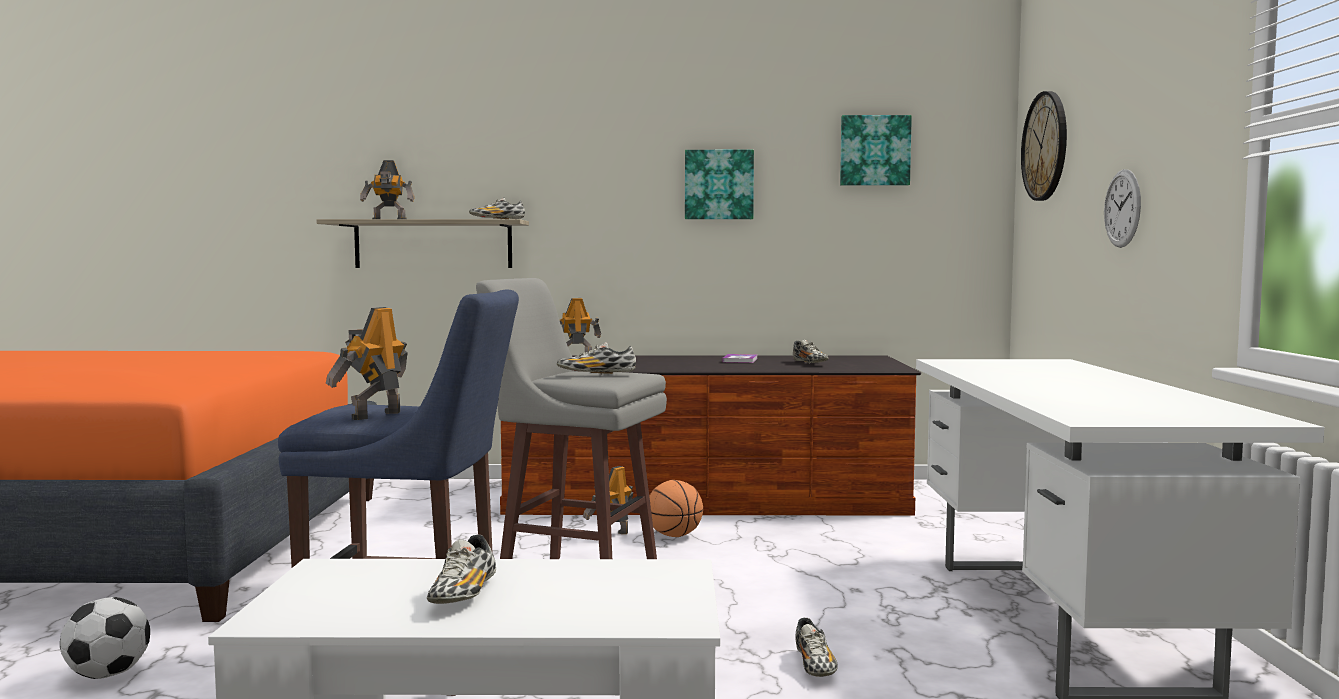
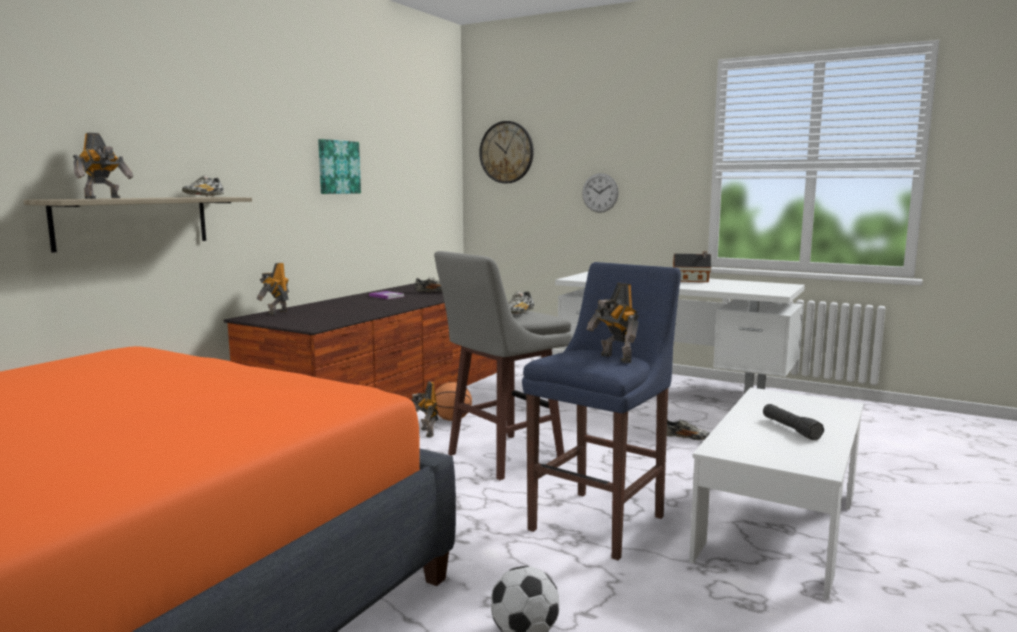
camera: 60 degrees left, 5 degrees up
(463, 595) = (790, 429): shoe -> black flashlight
(874, 150) = (410, 146): picture -> none
(1117, 387) = (692, 280): none -> toy house

